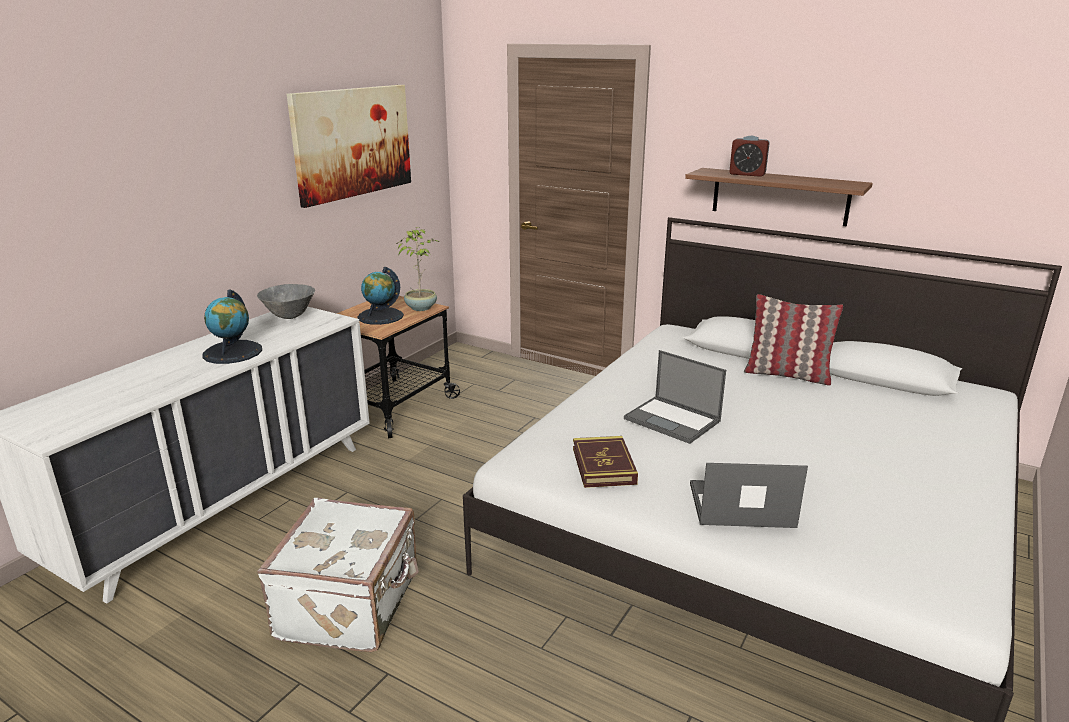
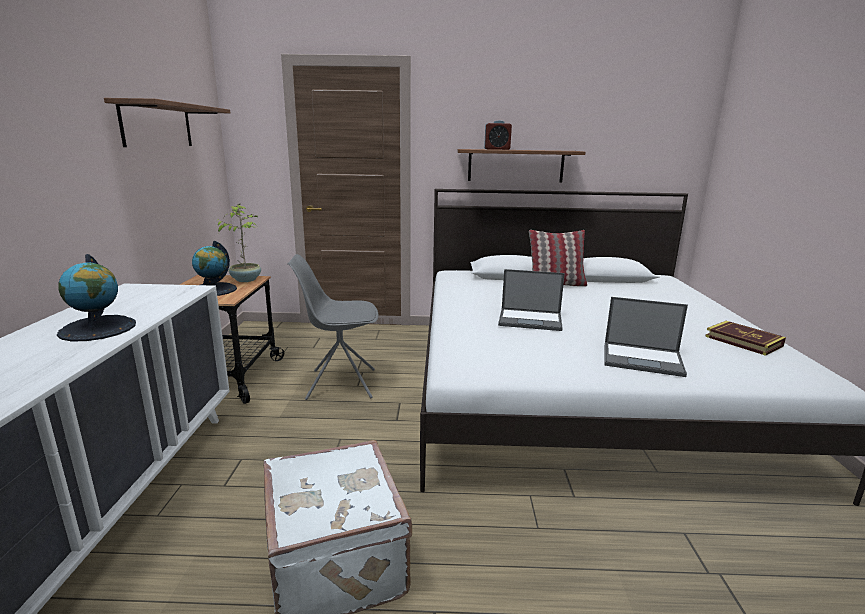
camera: 30 degrees left, 5 degrees down
(289, 316) = (133, 293): grey bowl -> none
(353, 142) = (157, 125): picture -> shelf
(489, 440) = (340, 384): none -> grey chair
(603, 466) = (529, 356): book -> book (743, 341)
(739, 505) = (643, 359): laptop -> laptop turned 135 degrees counterclockwise

